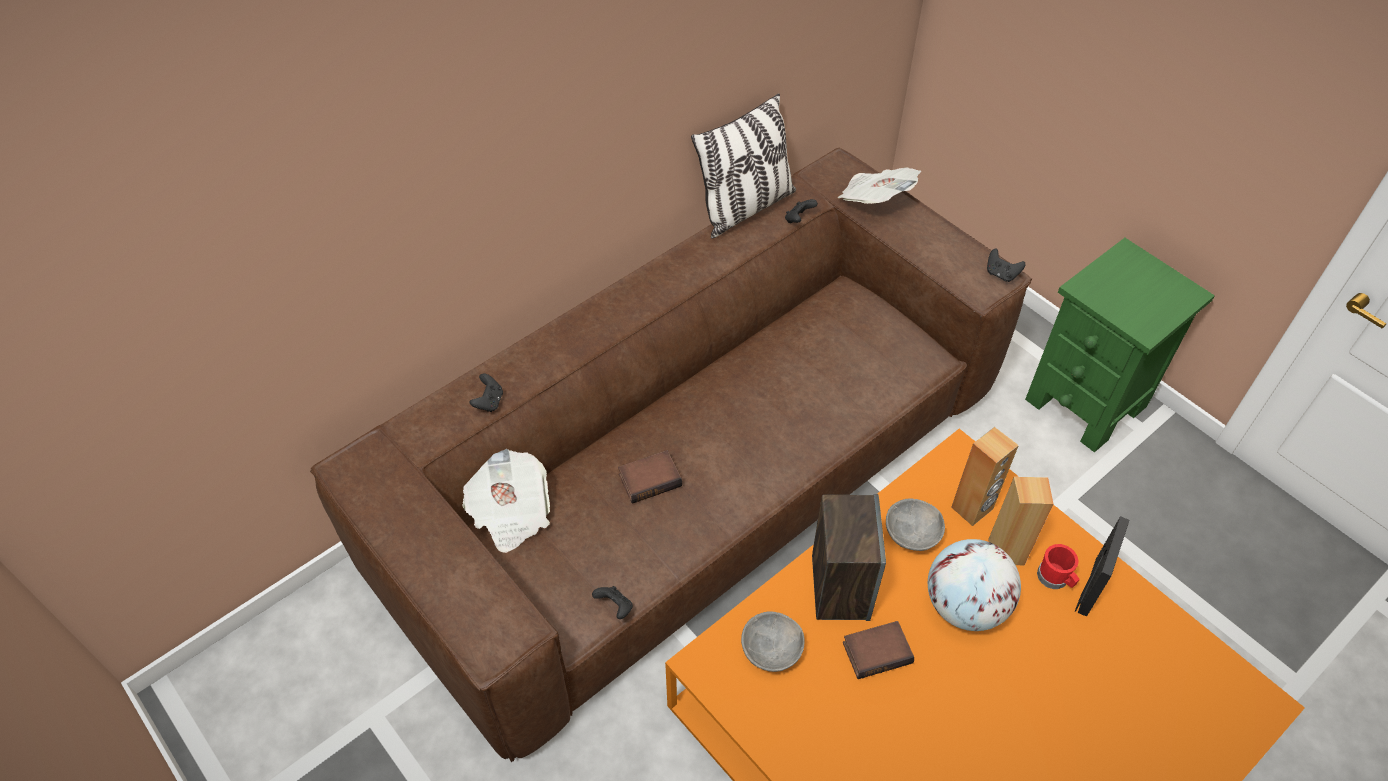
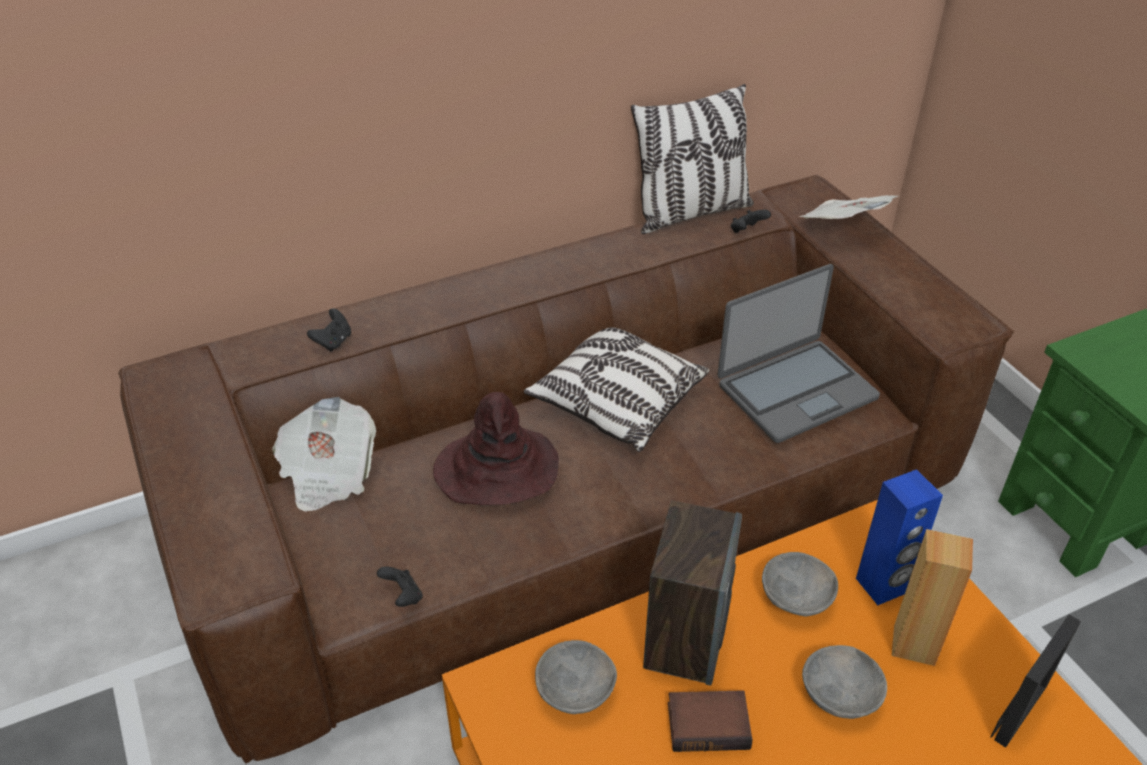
camera: 15 degrees right, 10 degrees down
(650, 478) = (497, 470): book -> brown hat
(725, 393) = (617, 402): none -> pillow
(865, 353) = (795, 390): none -> laptop
(965, 606) = (841, 696): globe -> grey bowl
(972, 508) = (883, 585): brown speaker -> blue speaker
(1001, 274) = (975, 320): black game controller -> none
(1055, 578) = (973, 691): red mug -> none

